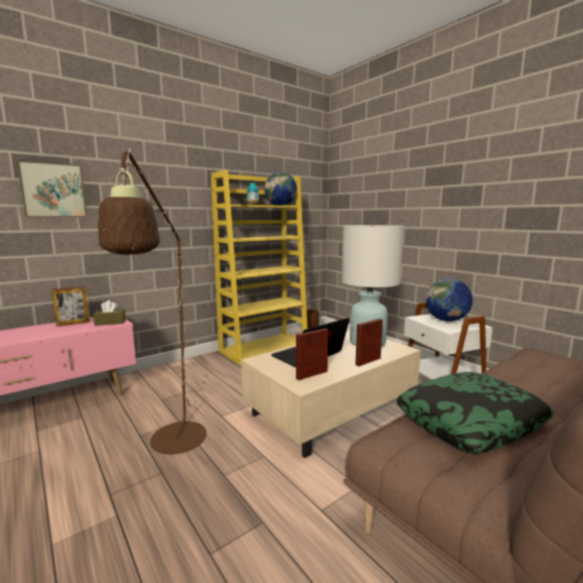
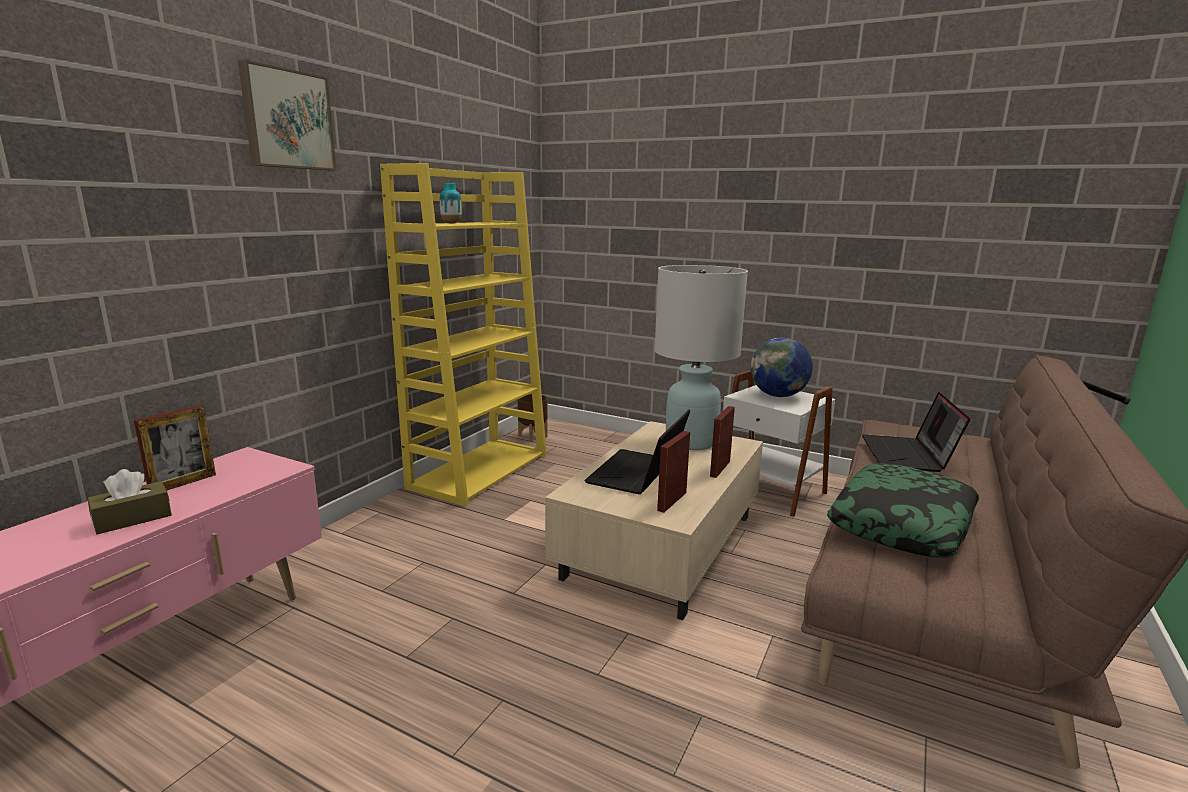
camera: 25 degrees left, 5 degrees up
(53, 190) = (100, 205): picture -> picture (287, 120)
(110, 322) = (263, 469): brown tissue box -> brown tissue box (133, 519)
(175, 446) = (484, 656): brown floor lamp -> none
(280, 205) = (493, 223): globe -> none
(533, 375) = (908, 455): none -> laptop

